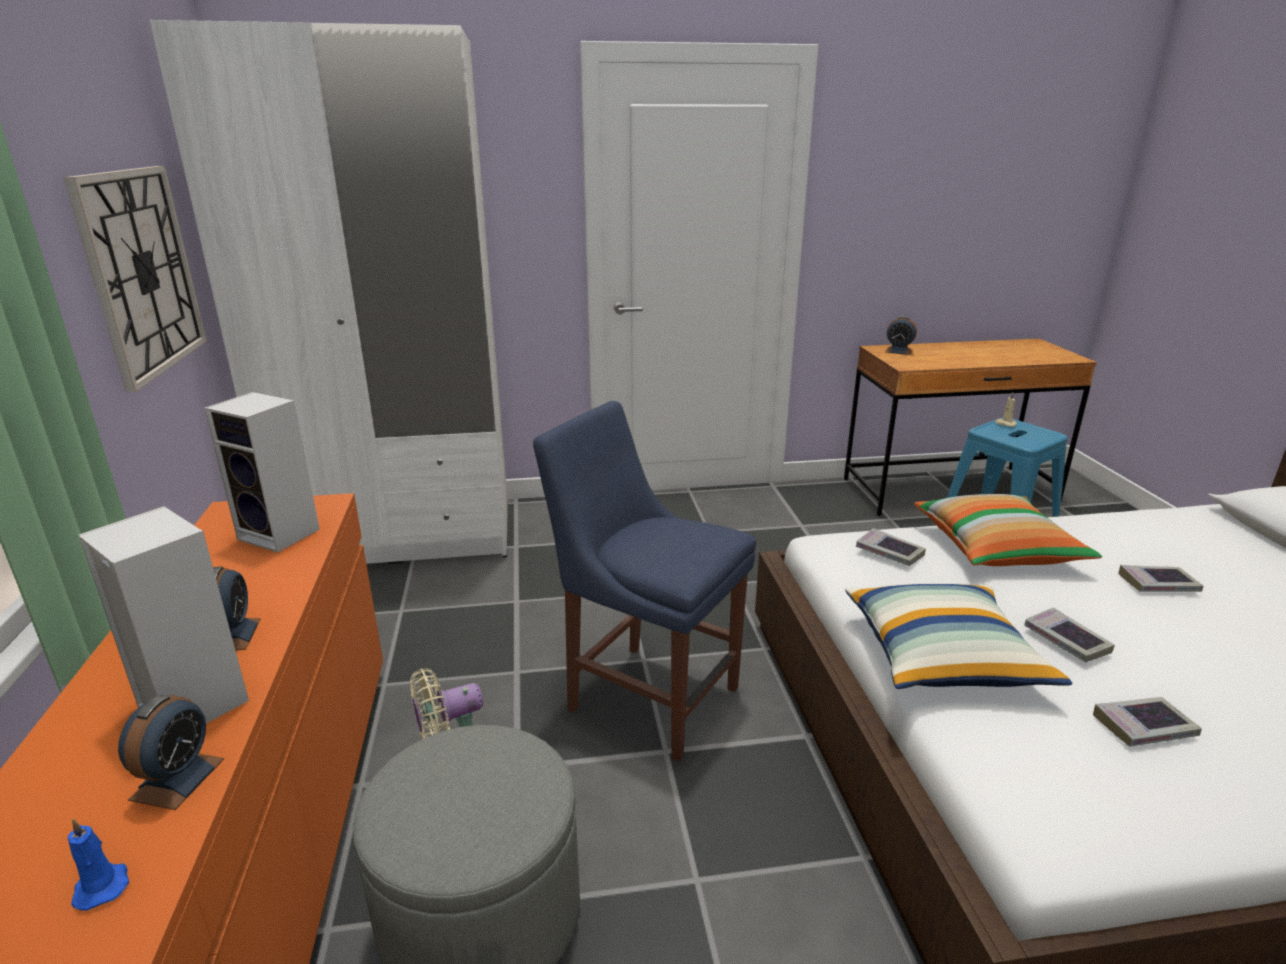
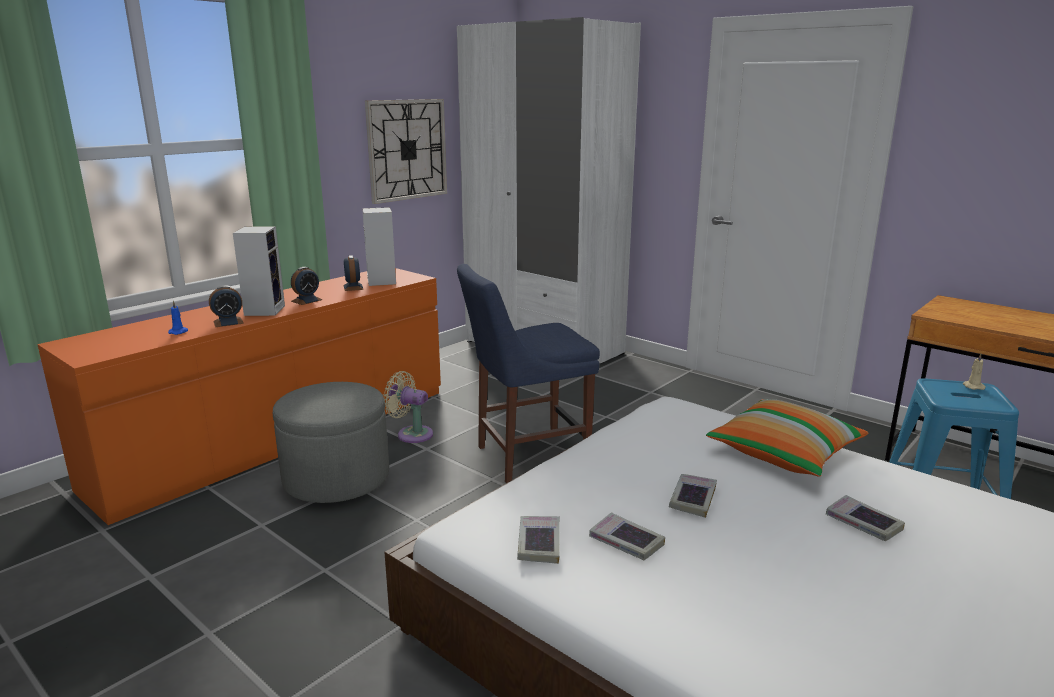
camera: 50 degrees right, 5 degrees down
(647, 695) = (526, 457): blue chair -> blue chair turned 105 degrees counterclockwise
(889, 552) = (694, 420): book -> book (539, 543)
(898, 351) = (964, 306): alarm clock -> alarm clock (353, 287)
(943, 657) = (597, 465): pillow -> none

